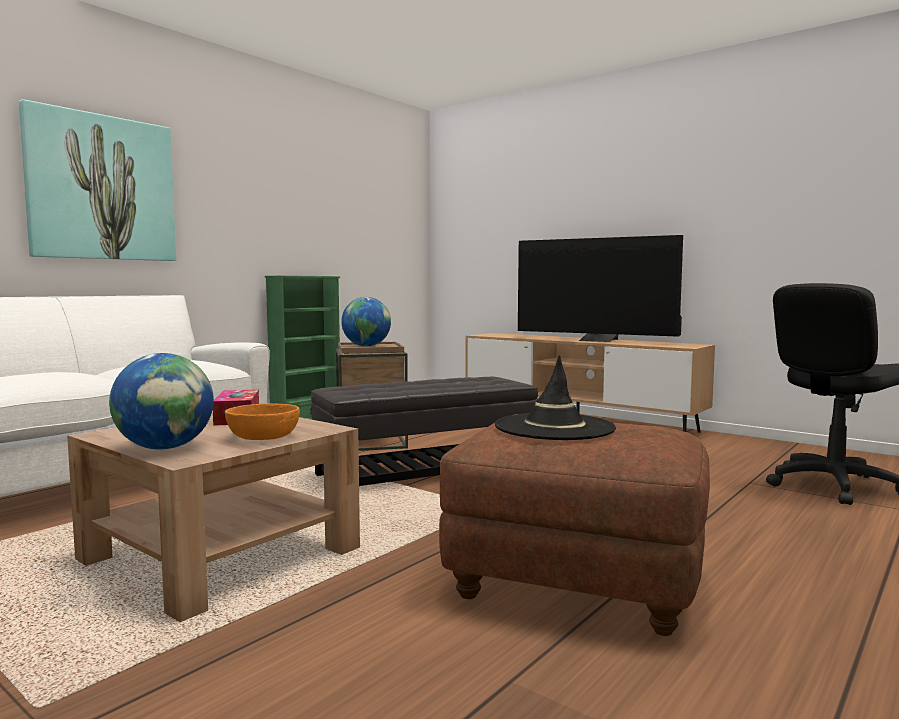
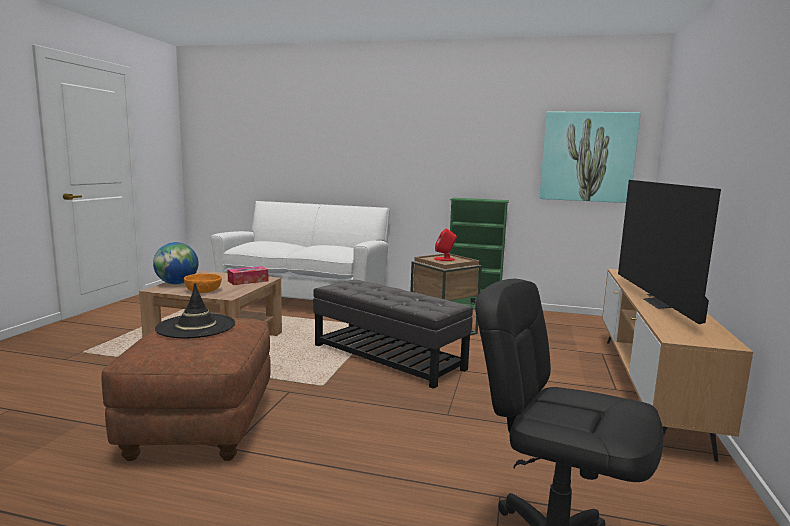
camera: 65 degrees right, 5 degrees up
(102, 188) = (351, 145): picture -> picture (587, 157)
(366, 346) = (444, 259): globe -> red speaker

